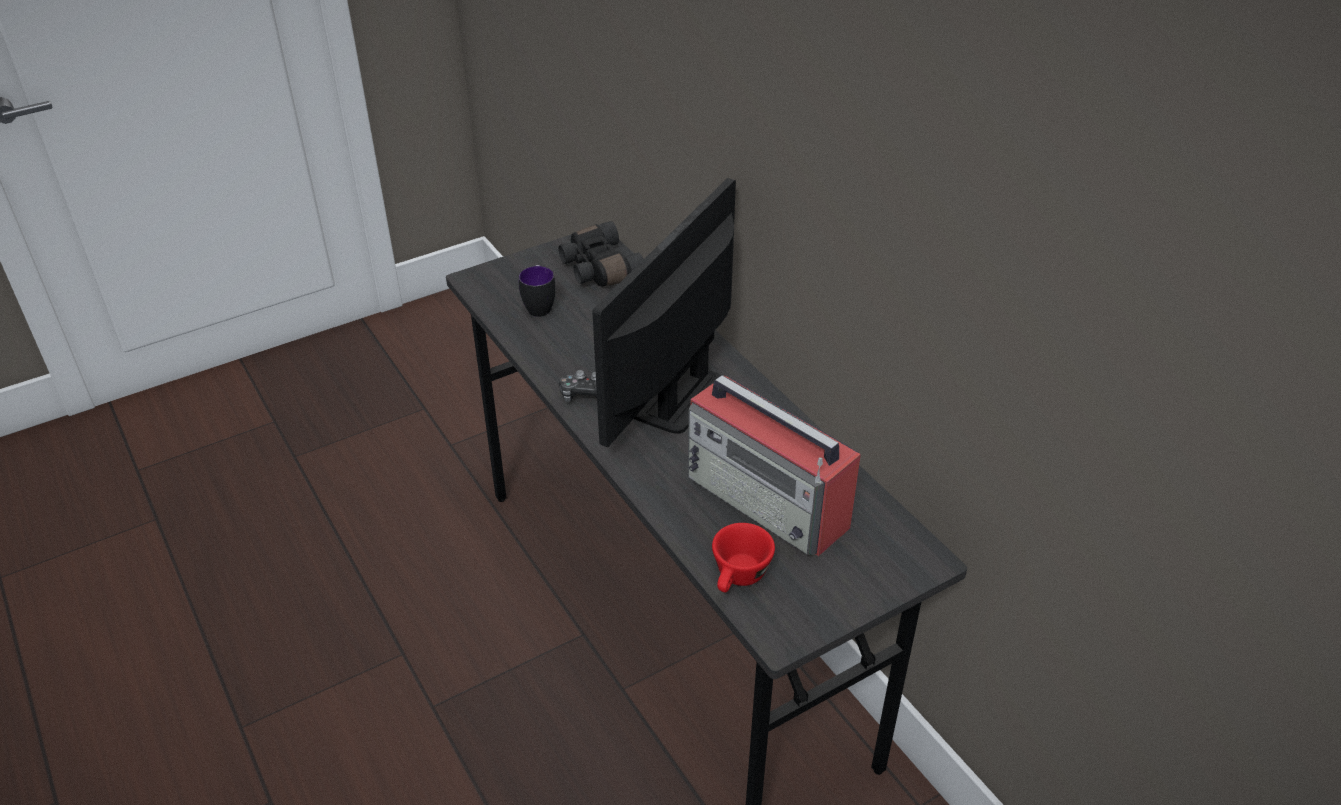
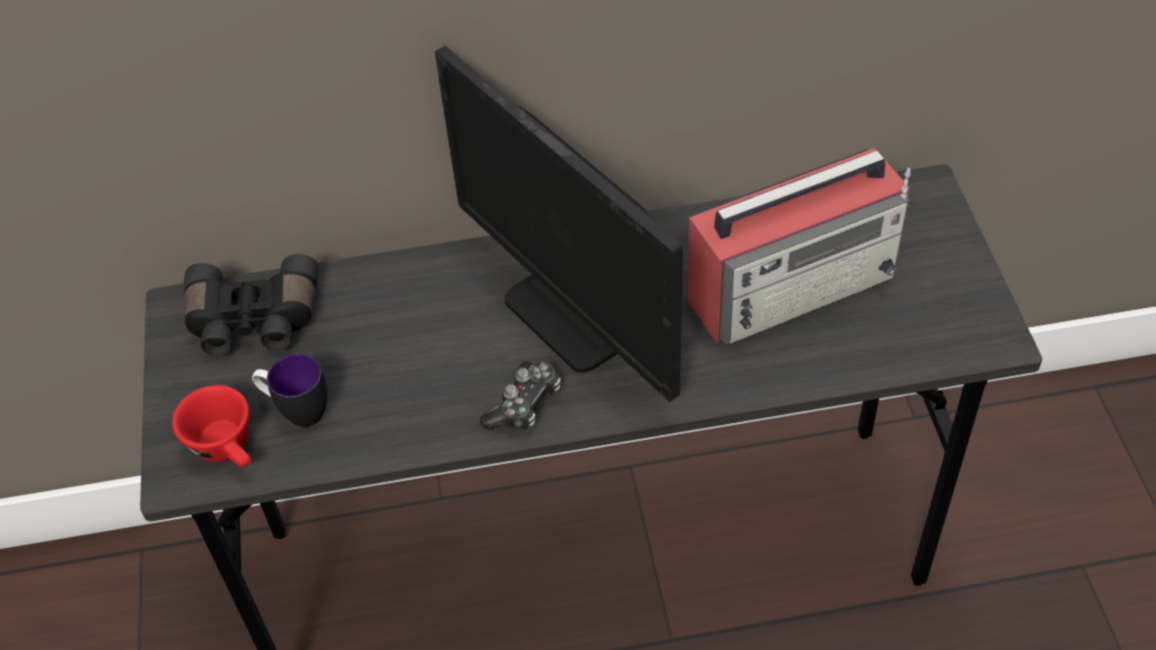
camera: 65 degrees left, 10 degrees up
(738, 578) = (903, 348): red cup -> red cup (228, 449)

